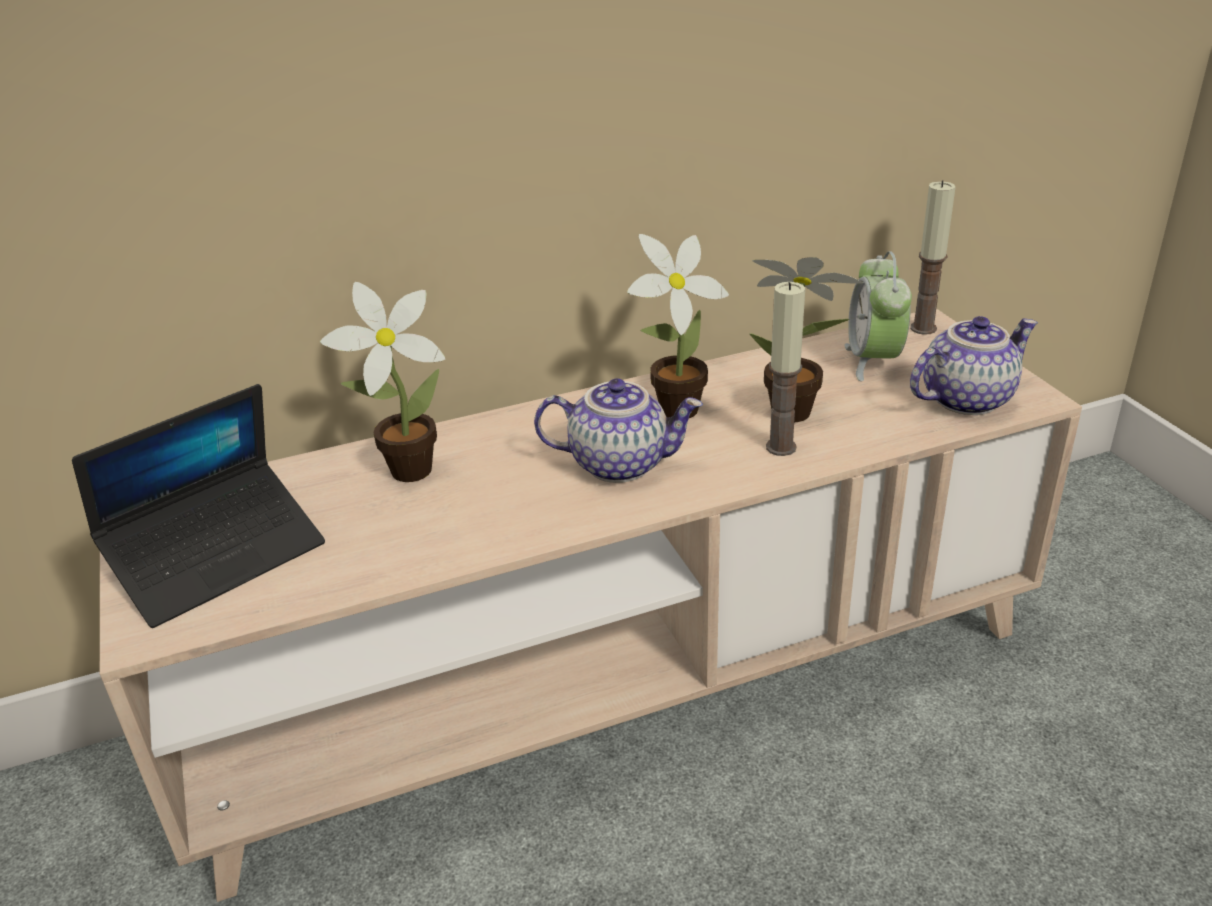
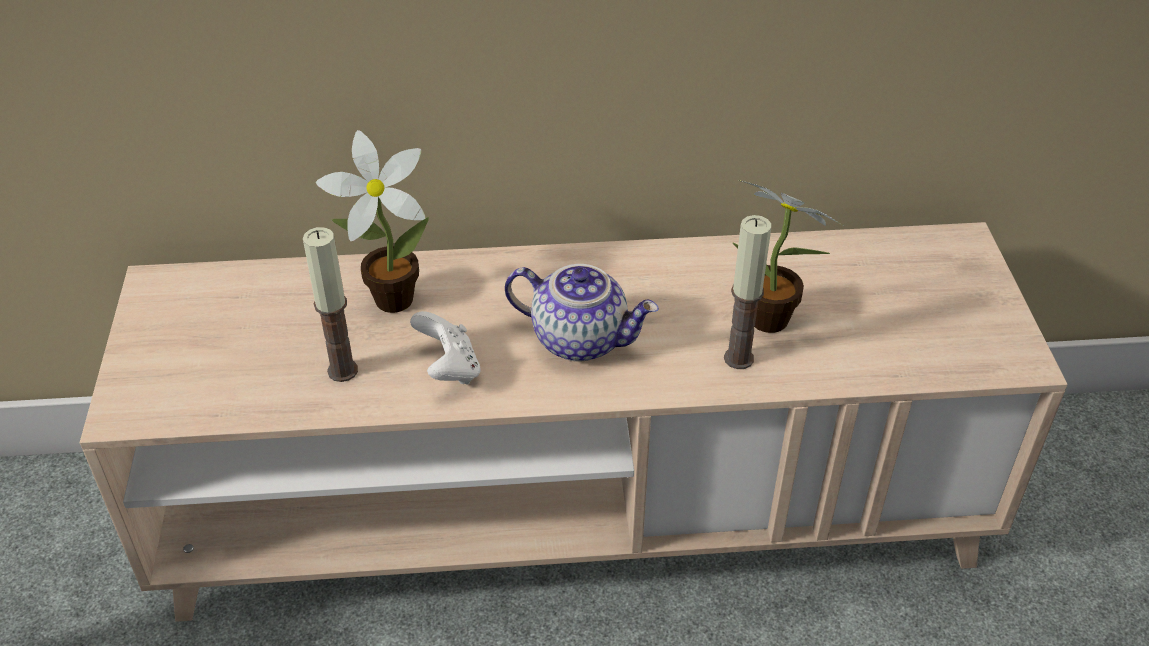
camera: 15 degrees right, 10 degrees up
(217, 557) = (202, 351): laptop -> none
(498, 516) = (449, 369): none -> white game controller
(672, 411) = (656, 290): potted plant -> none
(873, 361) = (883, 276): alarm clock -> none
(923, 328) = (957, 246): candle -> candle (342, 371)
(966, 398) = (952, 345): teapot -> none

